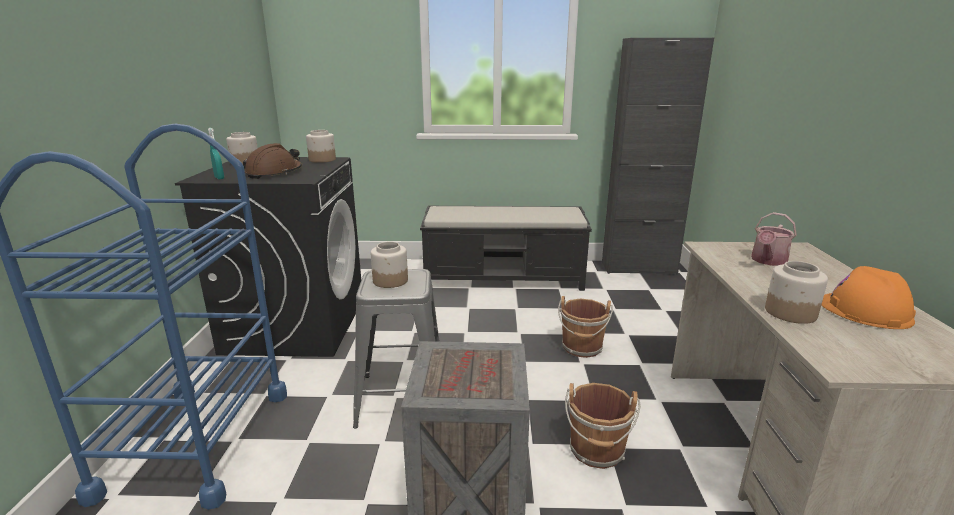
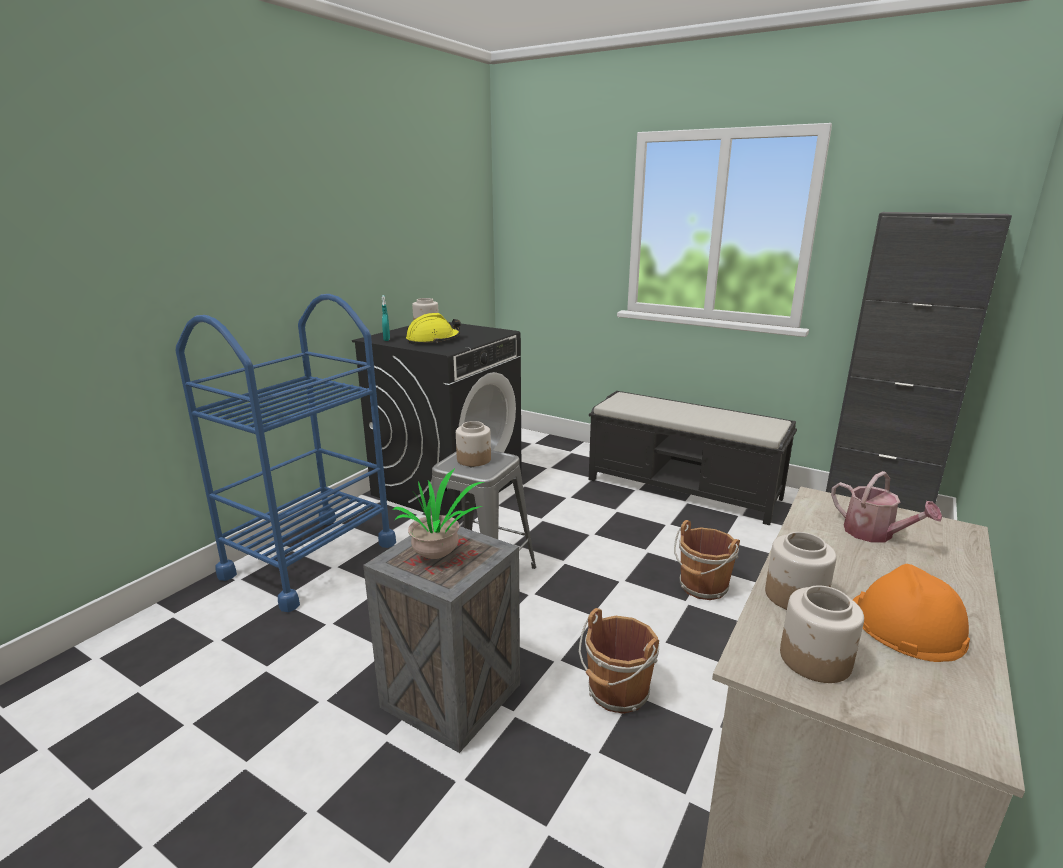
camera: 30 degrees right, 0 degrees up
(274, 173) = (433, 340): brown hard hat -> yellow hard hat
(322, 160) = (491, 331): jar -> jar (816, 659)
(465, 372) = (439, 555): none -> potted plant
(767, 261) = (874, 534): watering can -> watering can turned 105 degrees counterclockwise

